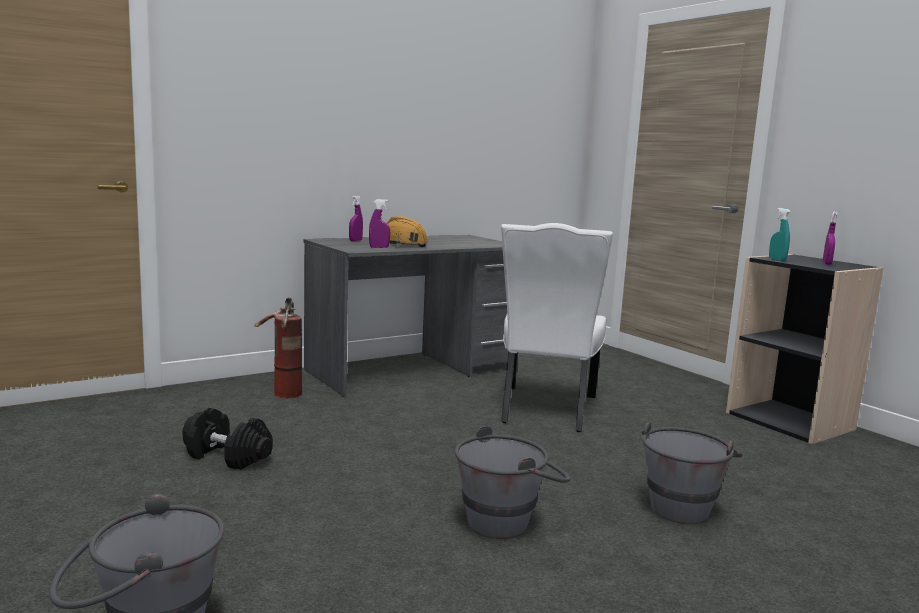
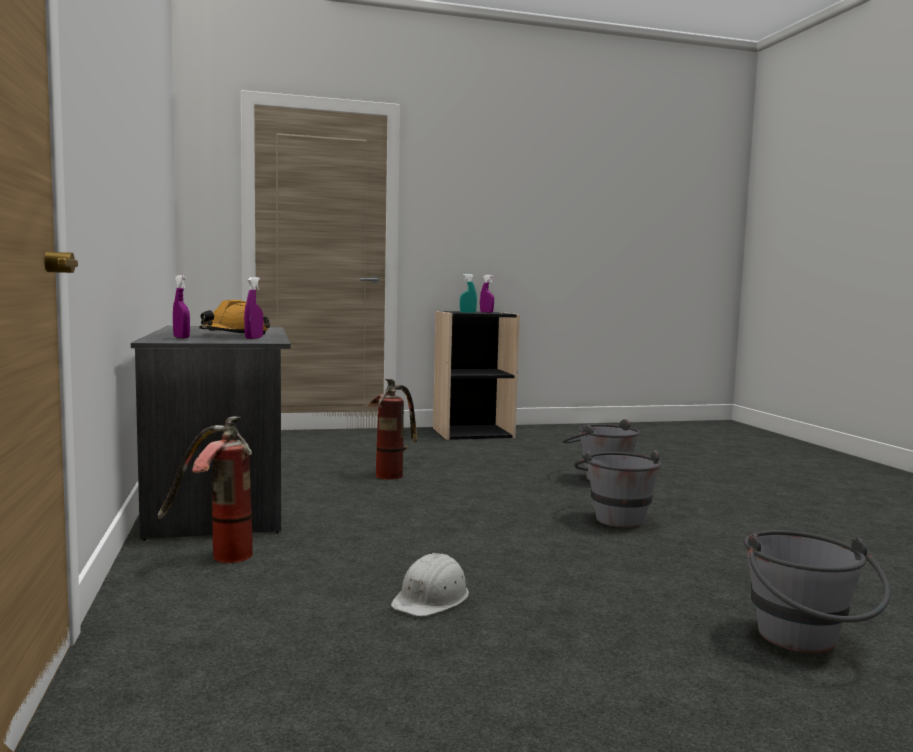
camera: 70 degrees left, 5 degrees down
(226, 456) = (432, 598): black dumbbell -> white hard hat
(546, 407) = (392, 473): white chair -> fire extinguisher

